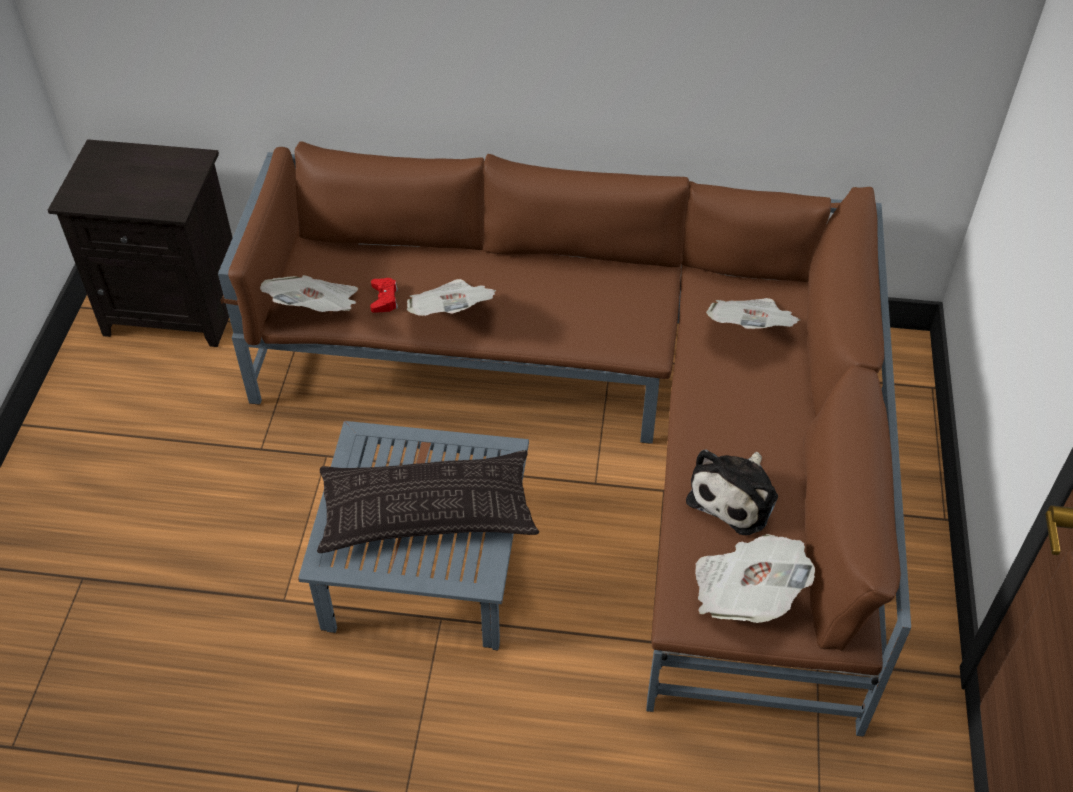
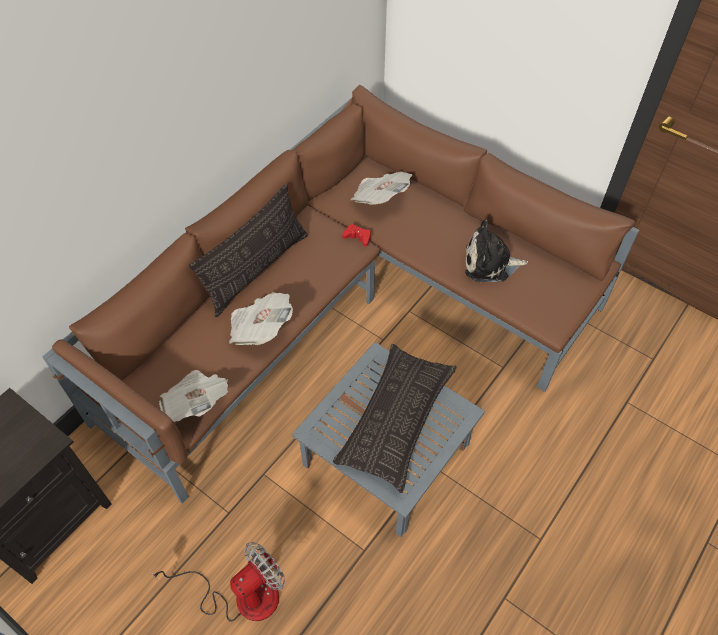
camera: 60 degrees left, 5 degrees up
(171, 509) = (241, 595): none -> fan
(384, 299) = (217, 359): red game controller -> red game controller (357, 237)
(534, 270) = (256, 270): none -> pillow
(736, 496) = (490, 264): plush toy -> plush toy turned 120 degrees clockwise
(745, 593) = (554, 292): newspaper -> none

